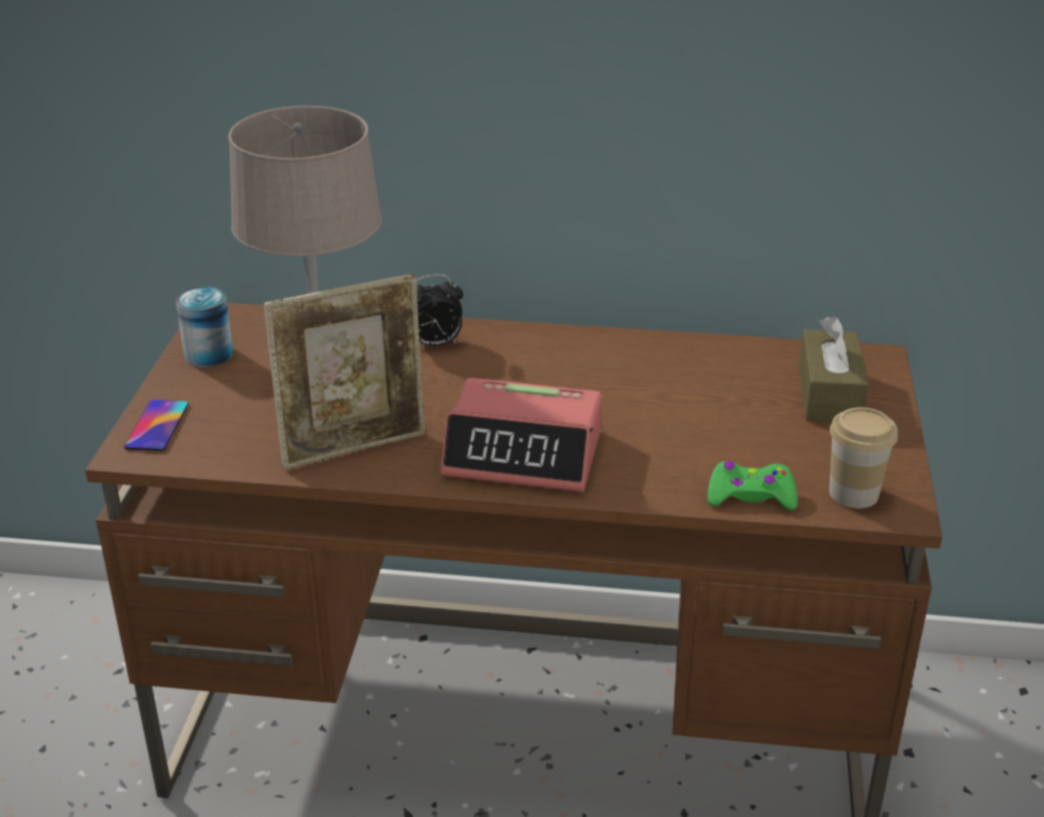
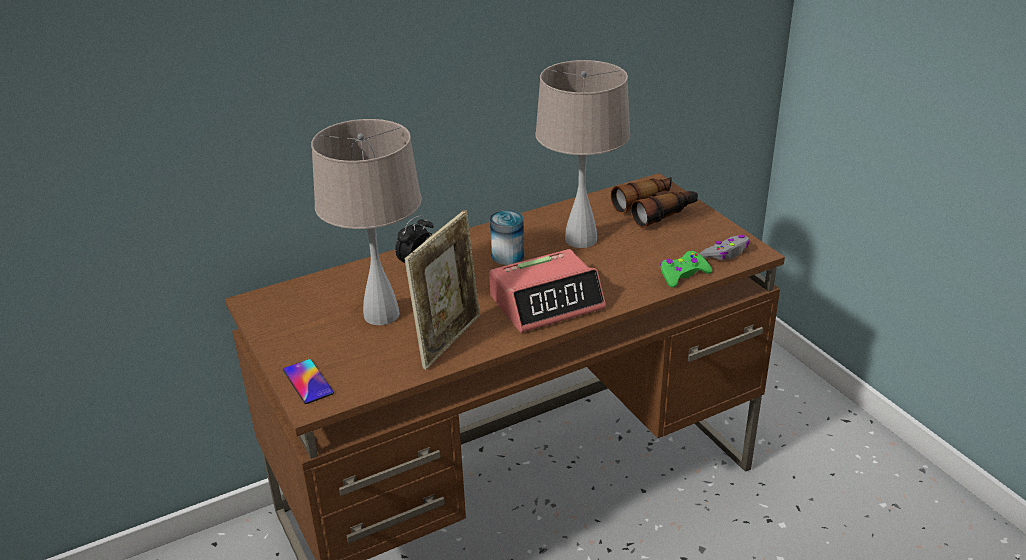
camera: 35 degrees left, 0 degrees up
(208, 354) = (281, 326): can -> can (507, 256)
(671, 393) = (580, 240): none -> beige table lamp
(829, 394) = (656, 210): brown tissue box -> binoculars
(853, 493) = (726, 253): cup -> grey game controller

